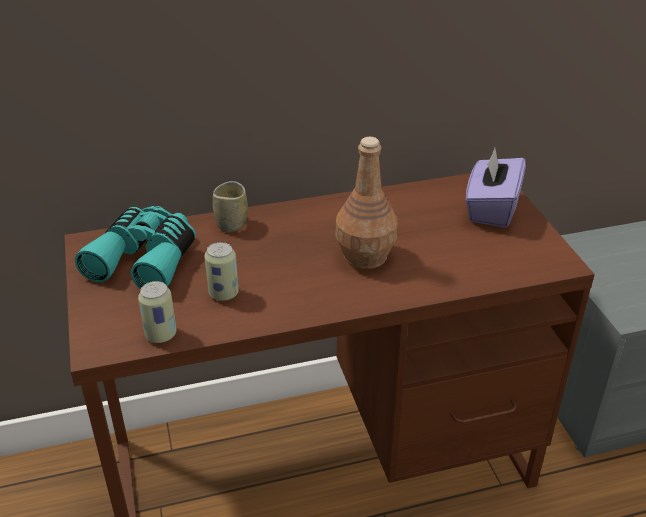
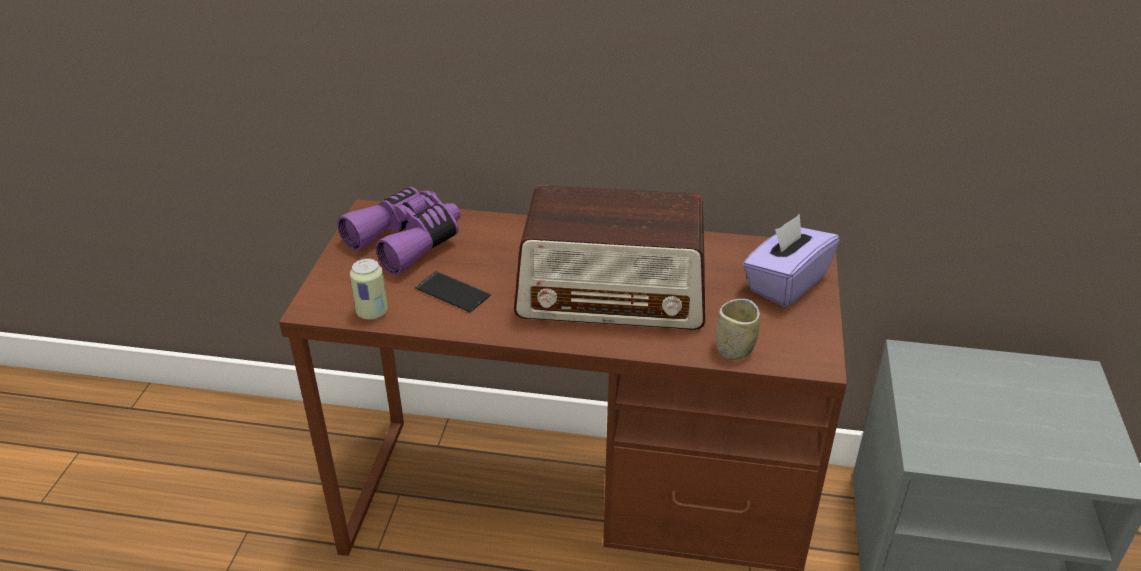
camera: 25 degrees right, 0 degrees up
(145, 259) = (407, 241): turquoise binoculars -> purple binoculars
(223, 294) = (452, 292): can -> phone
(231, 224) = (507, 229): cup -> cup (734, 349)
(365, 256) = (613, 294): brown bottle -> radio

